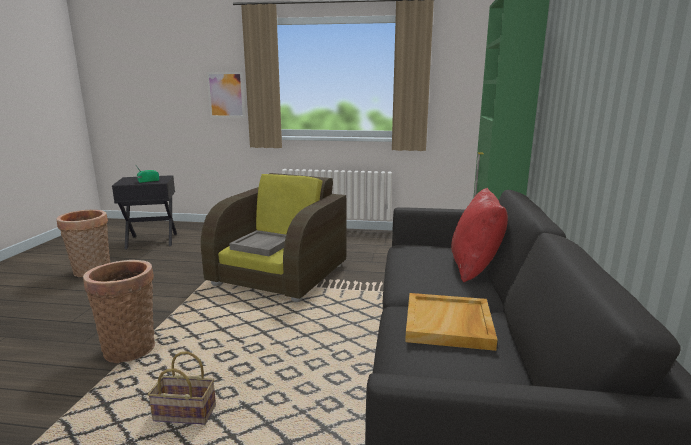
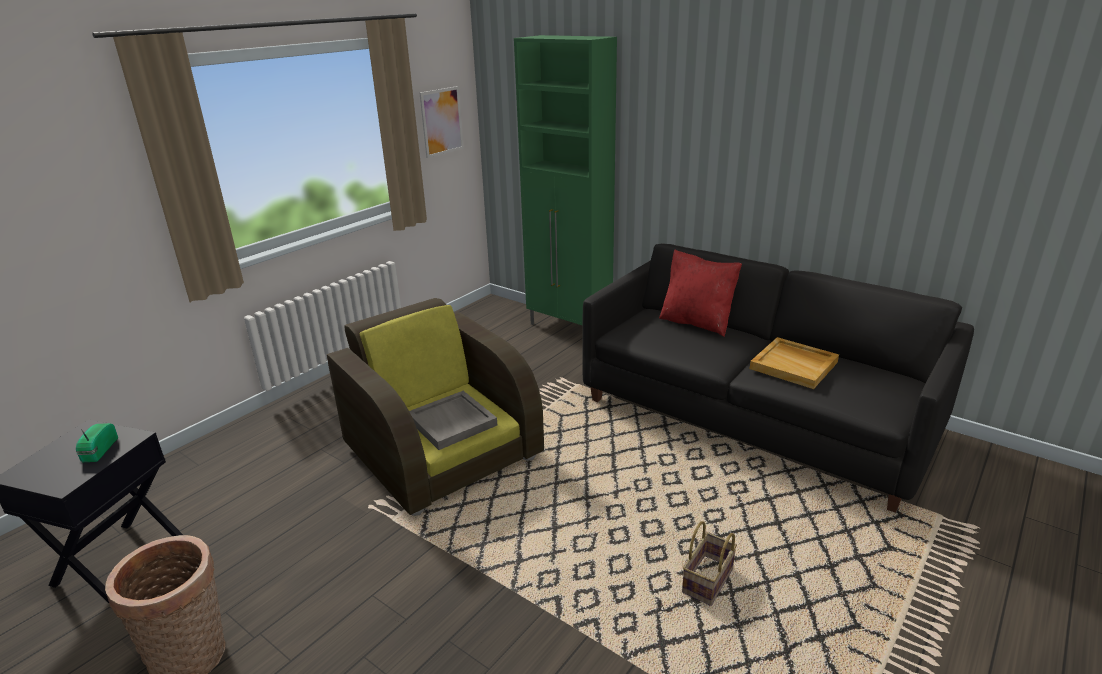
camera: 60 degrees left, 10 degrees up
(130, 347) = (540, 616): basket -> none
(226, 95) = (100, 220): picture -> picture (441, 121)

